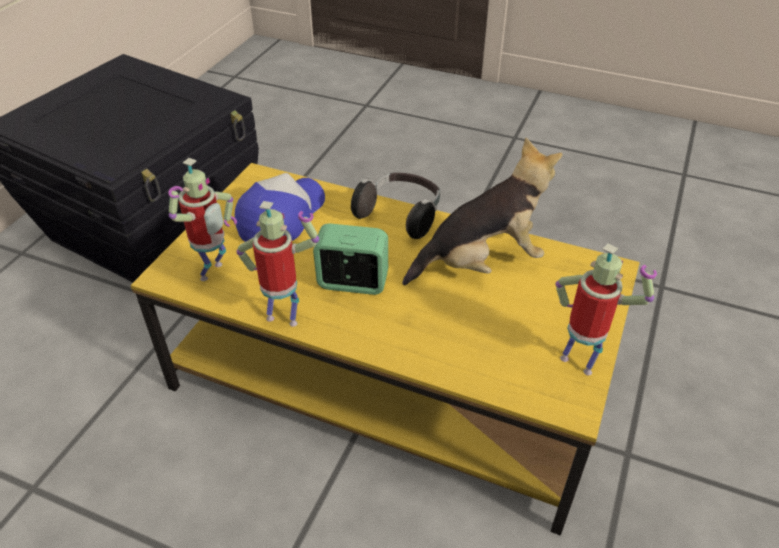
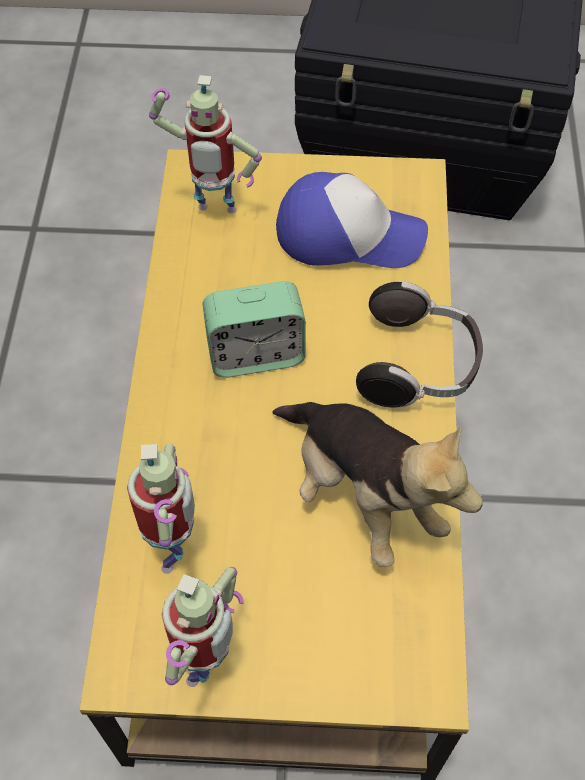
camera: 70 degrees right, 15 degrees up
(284, 317) = (169, 307): toy robot -> toy robot (174, 552)
(352, 283) = (256, 354): alarm clock -> alarm clock turned 90 degrees clockwise

